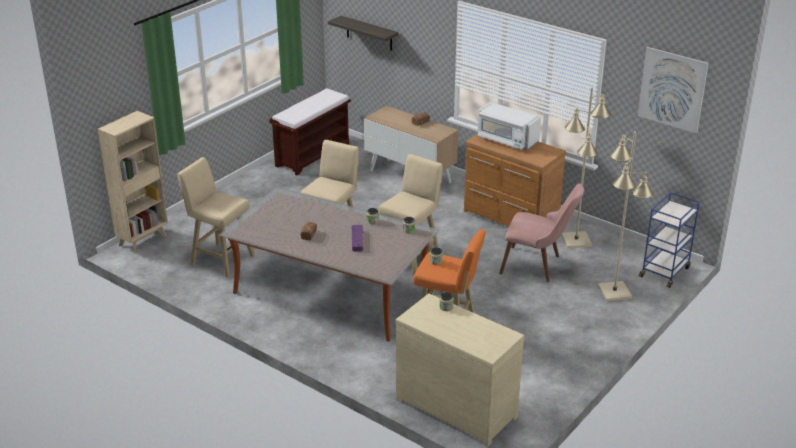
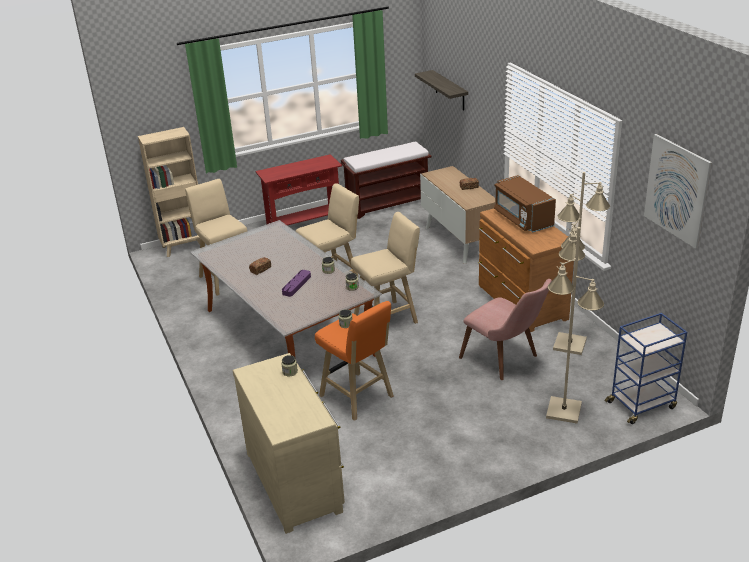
camera: 30 degrees right, 0 degrees up
(250, 192) = (304, 225): none -> red console table
(506, 140) = (522, 219): white microwave -> brown microwave

